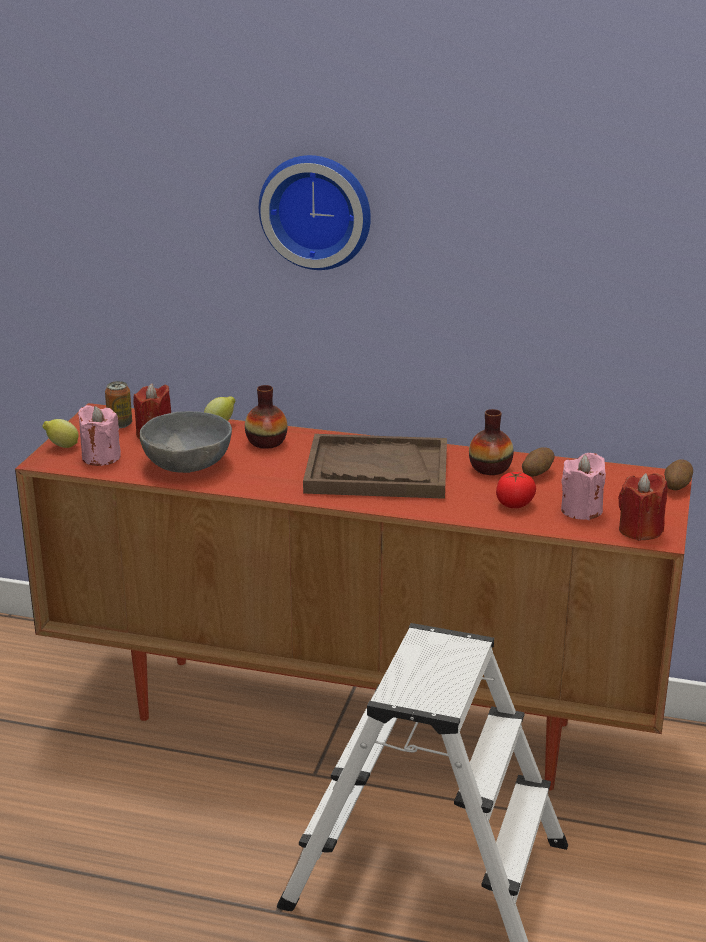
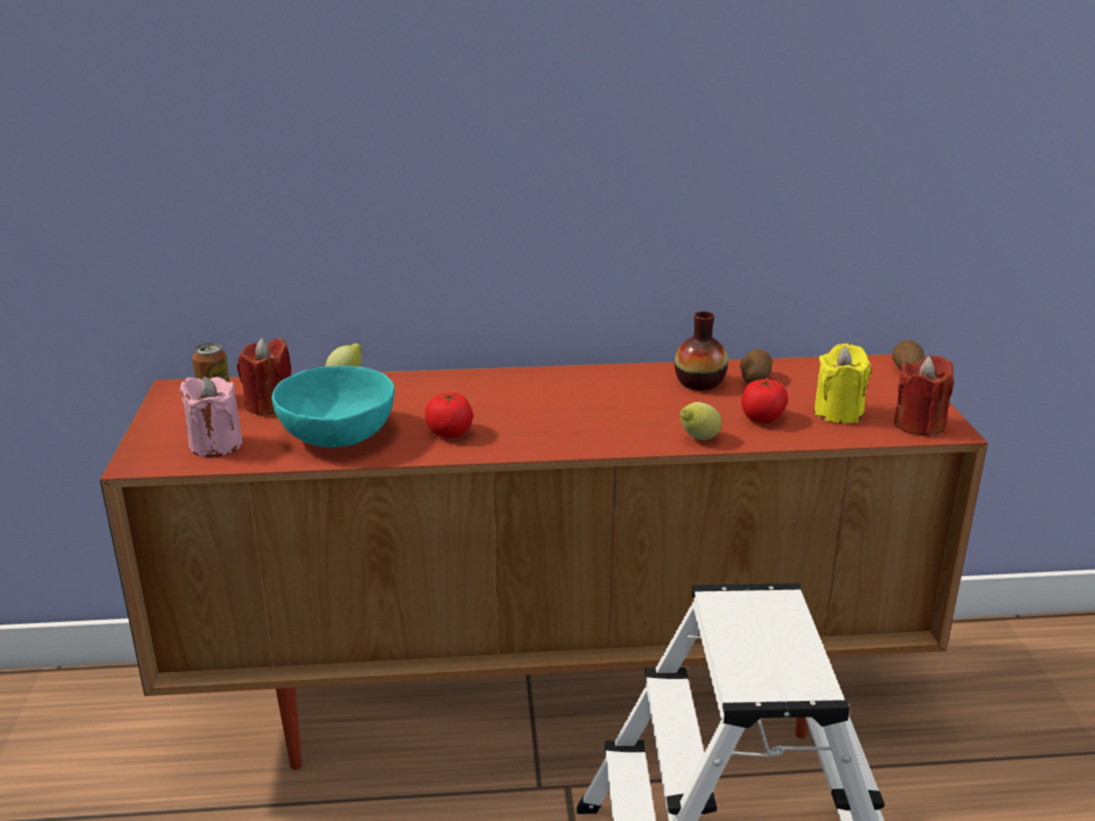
camera: 20 degrees left, 0 degrees up
(62, 447) = (152, 439): lemon -> lemon (698, 439)
(188, 463) = (338, 434): grey bowl -> turquoise bowl
(266, 442) = (419, 393): vase -> none
(267, 475) = (450, 433): none -> tomato
(317, 210) = (456, 90): wall clock -> none
(376, 471) = (576, 406): brown tray -> none
(581, 510) = (838, 413): pink candle -> yellow candle

